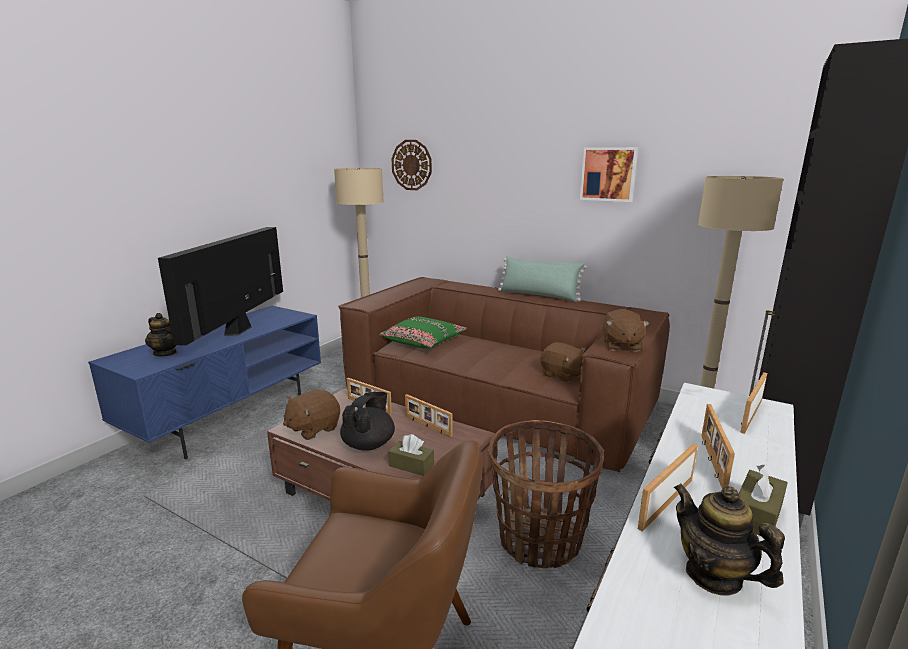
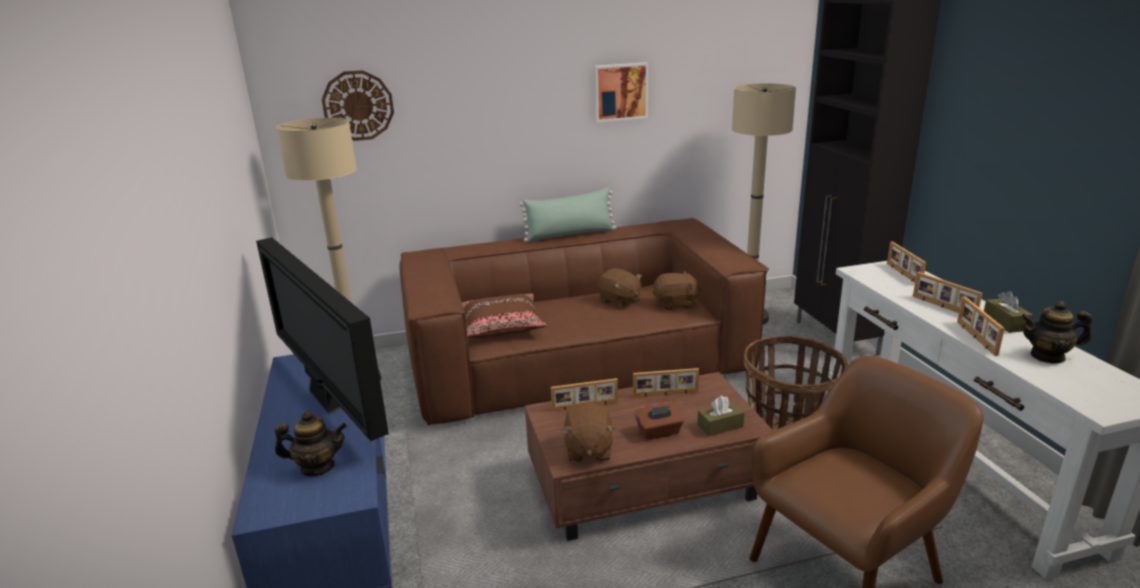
camera: 45 degrees left, 5 degrees up
(369, 444) = (659, 432): black teapot -> brown tissue box
(423, 341) = (501, 325): green pillow -> brown pillow
(621, 345) = (730, 257): brown plush toy -> brown plush toy (619, 301)

